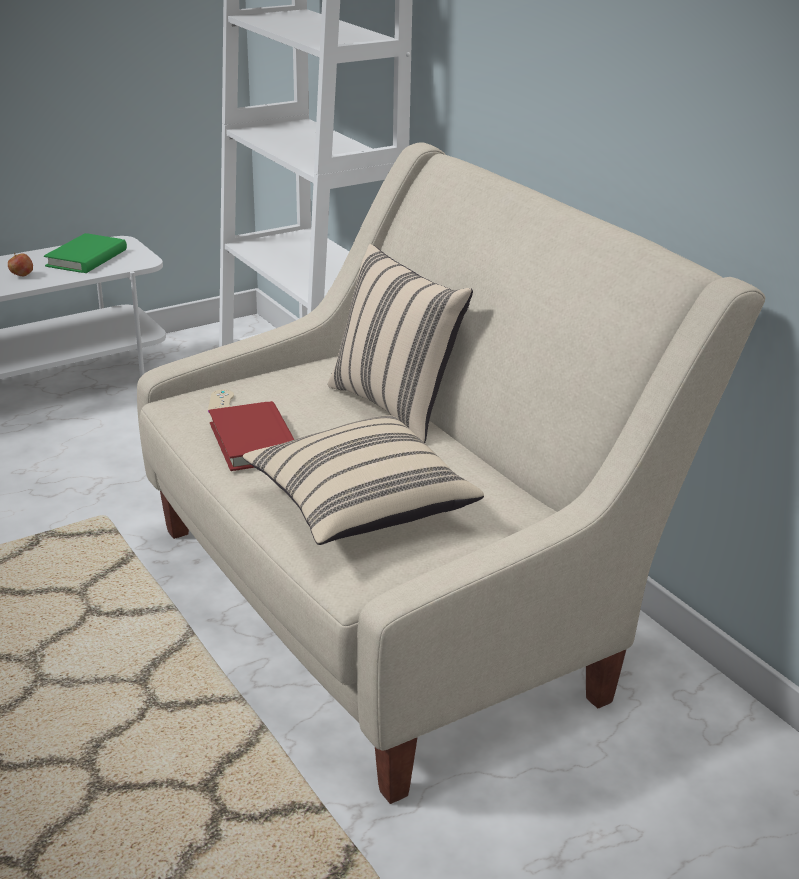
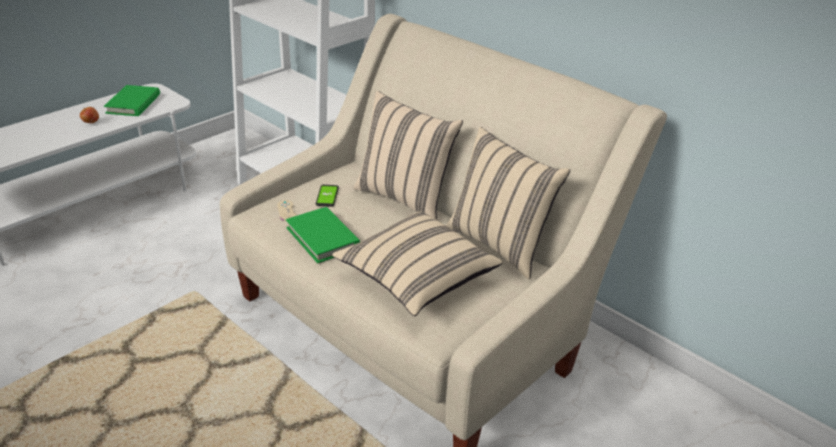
camera: 15 degrees left, 5 degrees up
(254, 441) = (323, 238): red book -> green book
(286, 391) = (327, 196): none -> phone
(508, 480) = (499, 244): none -> beige pillow

